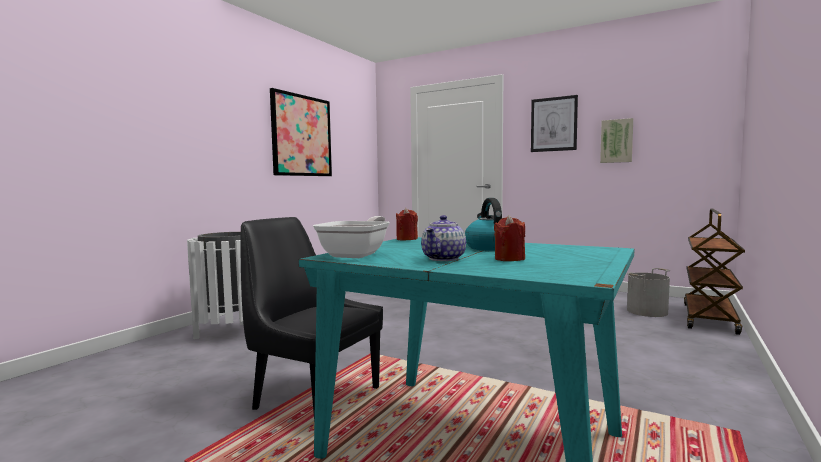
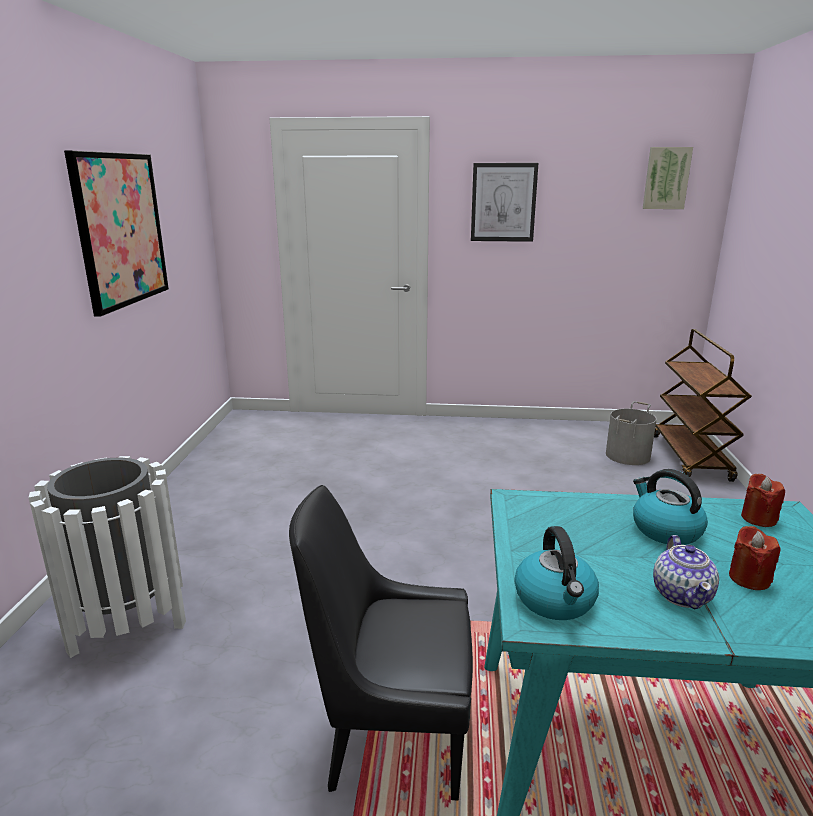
camera: 25 degrees left, 15 degrees up
(357, 254) = (555, 600): frying pan -> kettle
(407, 239) = (514, 505): red candle -> red candle (758, 518)
(616, 141) = (584, 232): picture -> picture (666, 178)

